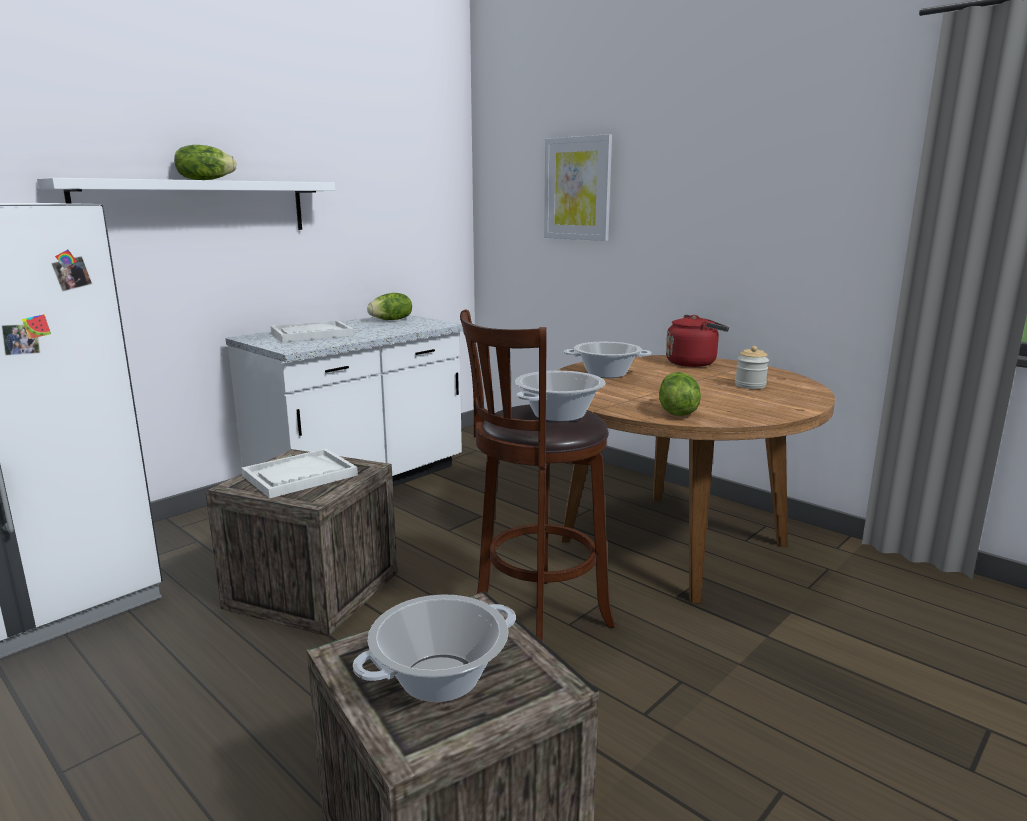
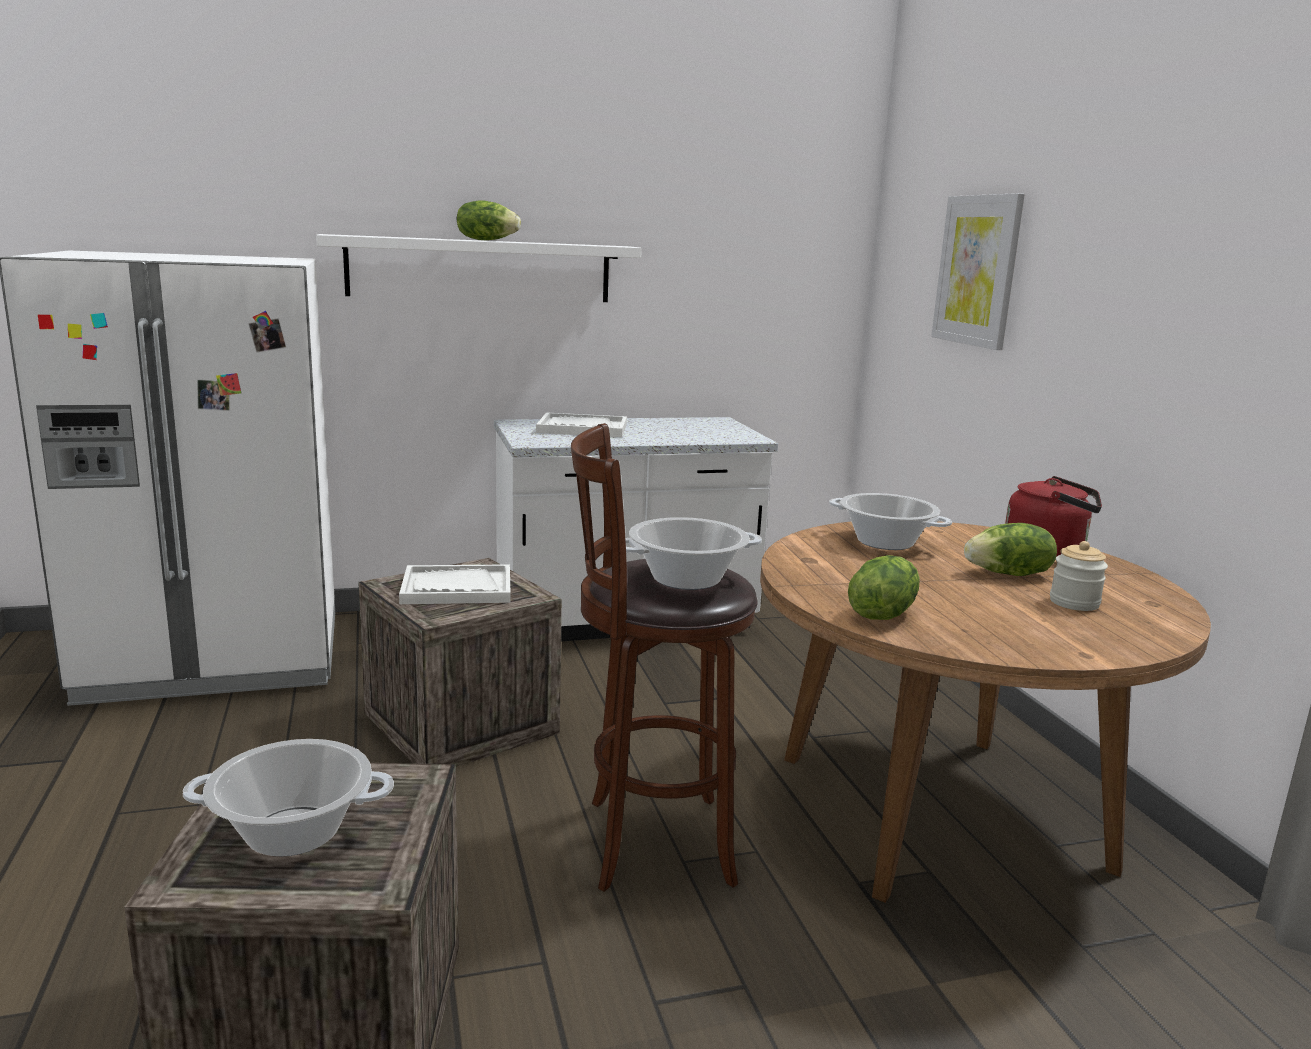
camera: 30 degrees right, 0 degrees up
(391, 320) = (700, 425): lettuce -> lettuce (1009, 574)

